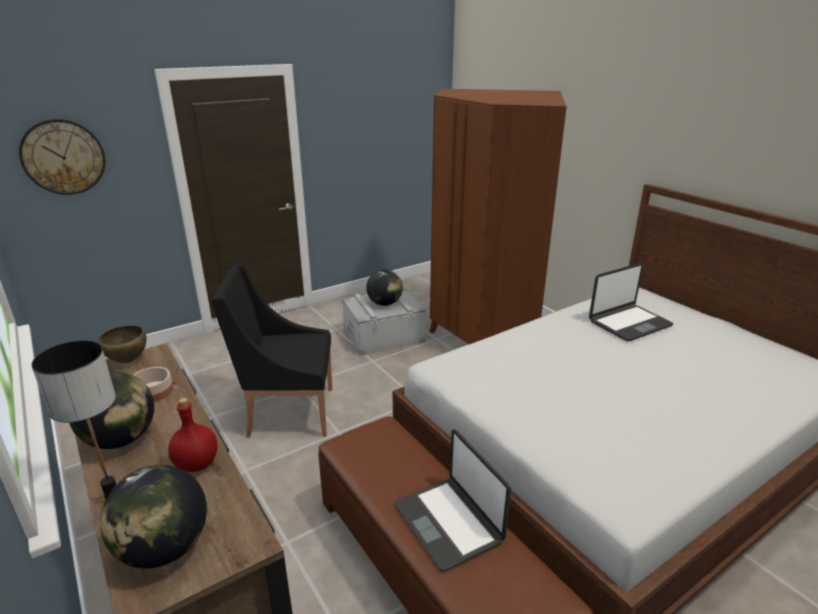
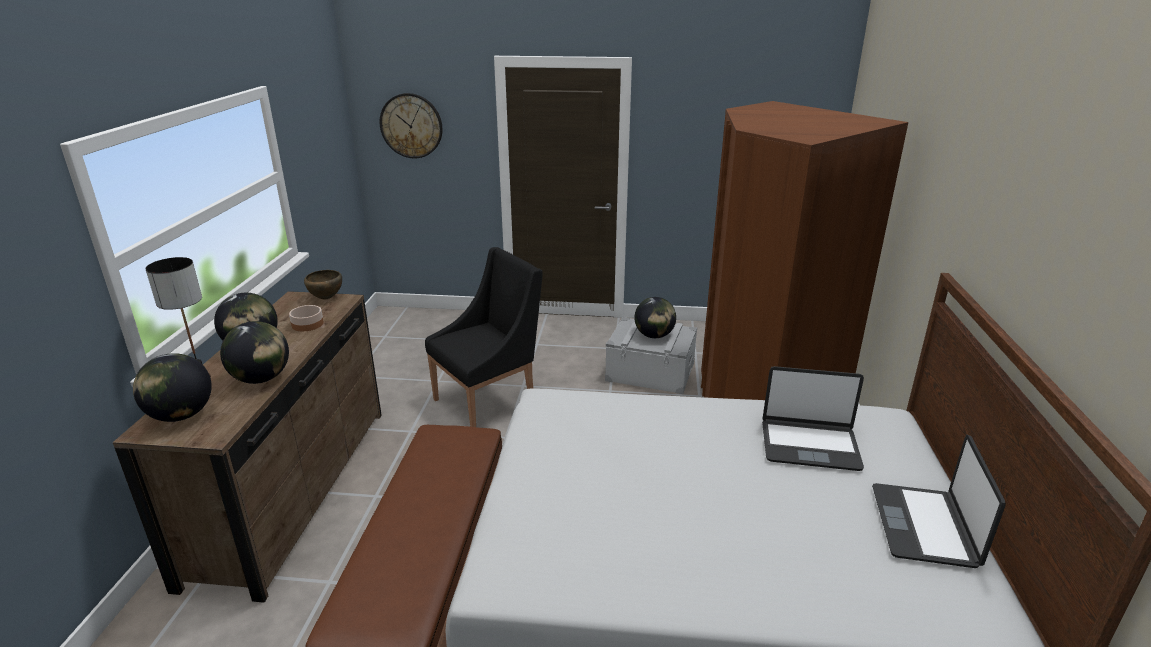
camera: 40 degrees right, 0 degrees up
(197, 463) = (261, 379): red bottle -> globe
(287, 412) = (489, 402): black armchair -> black armchair turned 105 degrees clockwise
(449, 522) = (419, 527): laptop -> laptop (925, 526)

